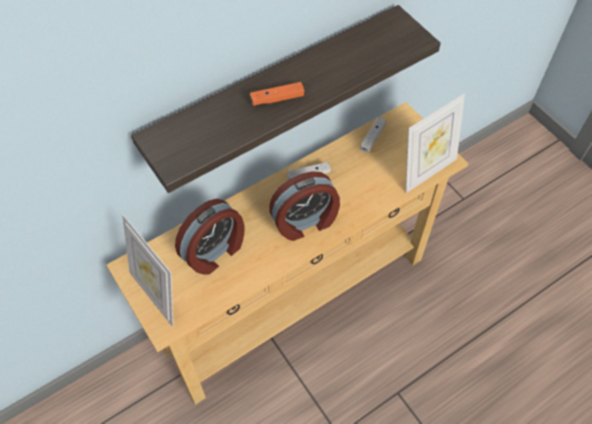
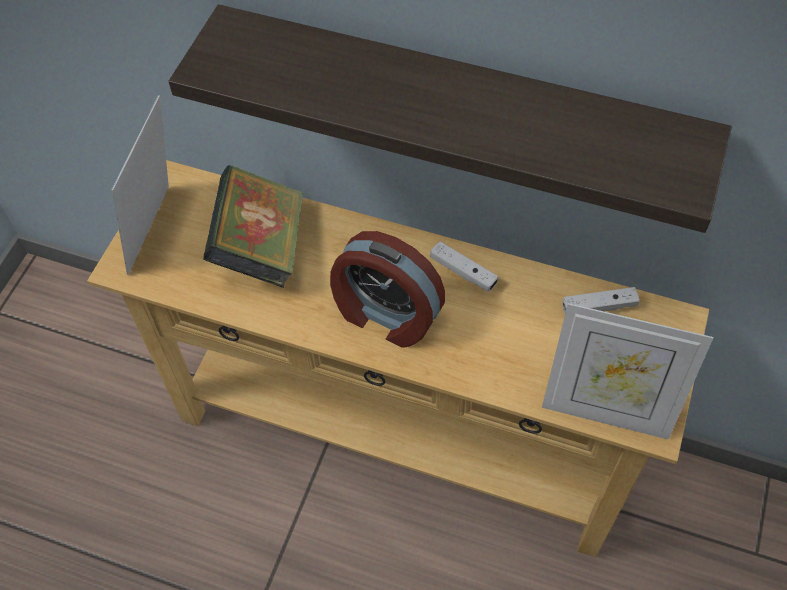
camera: 55 degrees right, 0 degrees up
(215, 251) = (261, 248): alarm clock -> book
(277, 99) = (403, 99): orange game controller -> none

